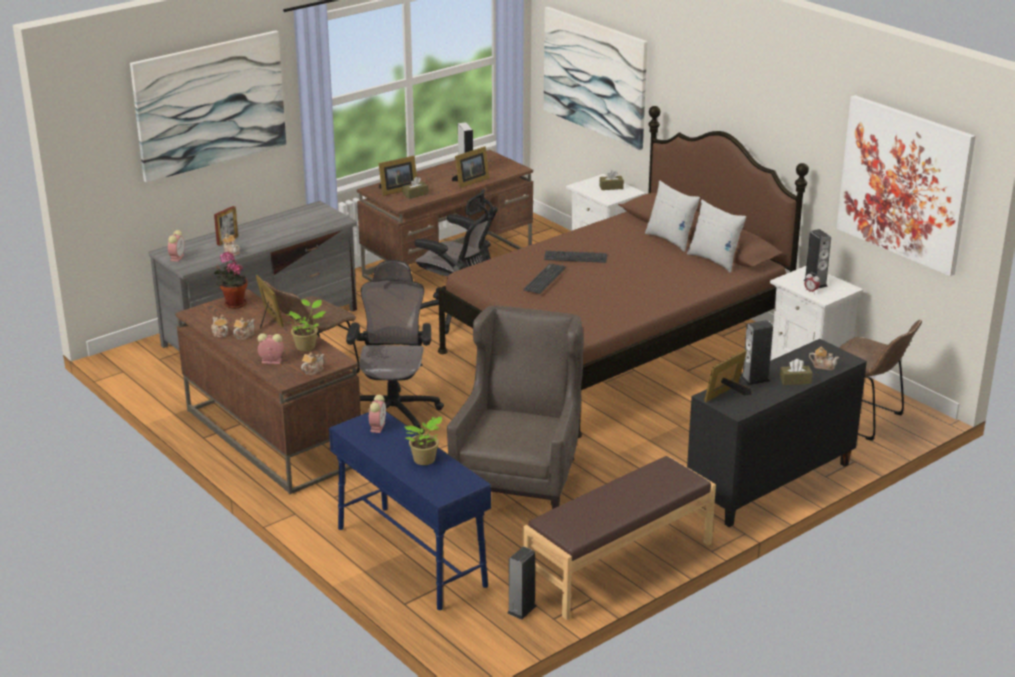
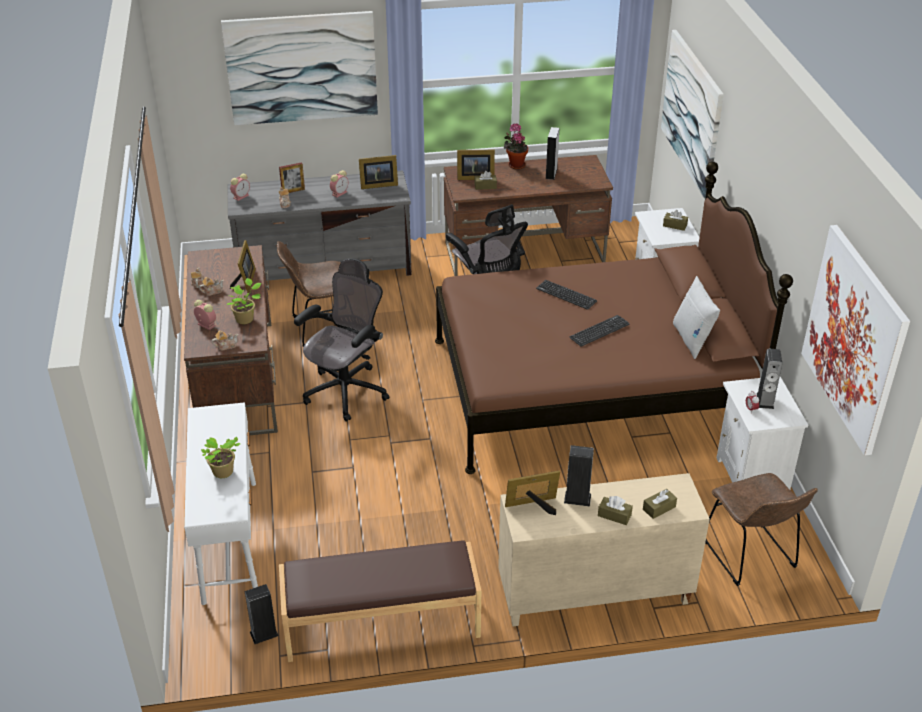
camera: 30 degrees right, 10 degrees up
(233, 304) = (236, 256): potted plant -> potted plant (515, 165)
(377, 426) = (222, 422): alarm clock -> alarm clock (340, 193)
(412, 556) = (231, 541): blue console table -> white console table
(470, 182) = (544, 185): picture frame -> picture frame (377, 184)
(519, 477) = (384, 496): grey armchair -> none
(544, 279) = (514, 311): keyboard -> keyboard (599, 331)
(670, 240) = (673, 303): grey pillow -> none
(770, 484) = (593, 595): black cabinet -> beige cabinet
(823, 366) = (659, 508): teapot -> brown tissue box

